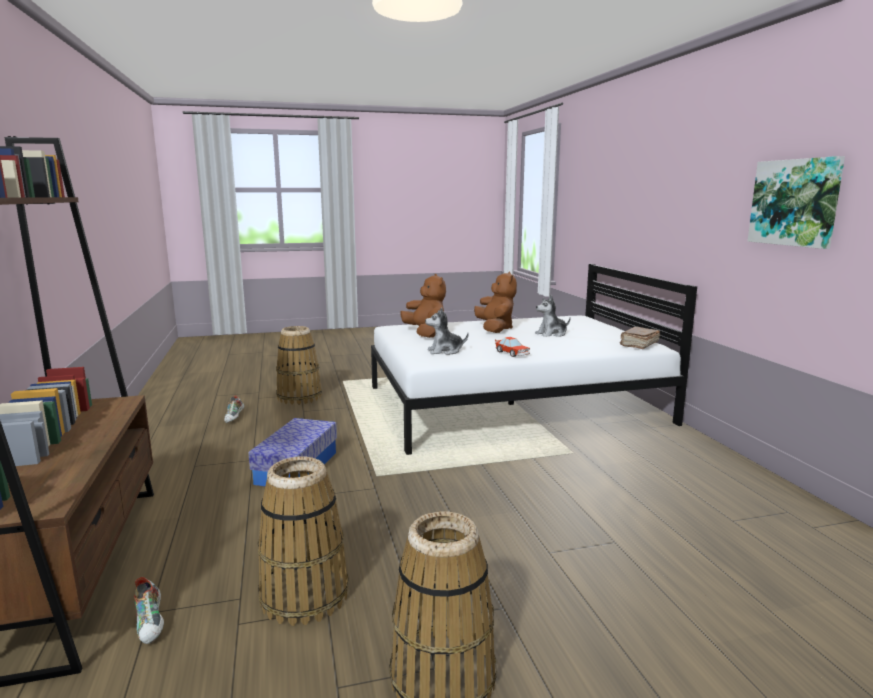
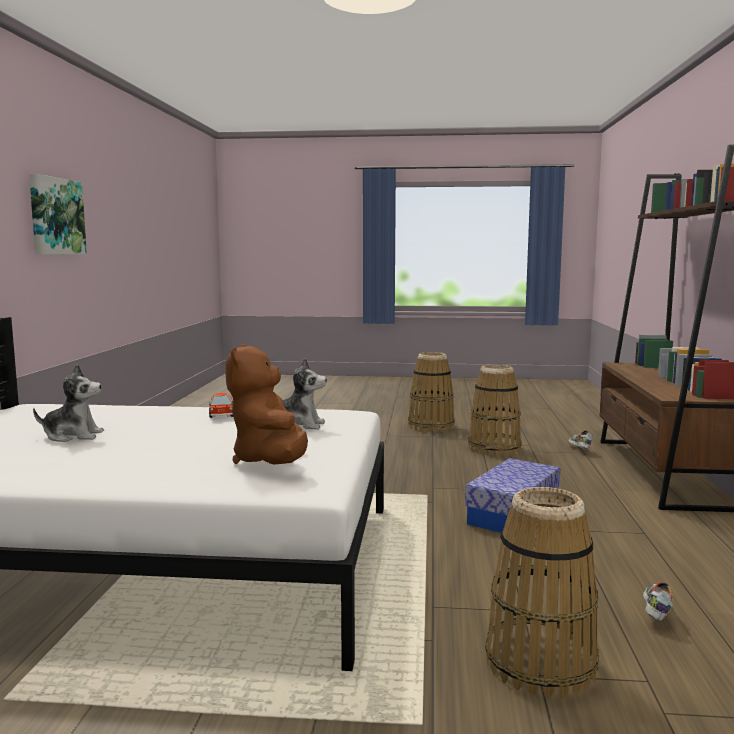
camera: 160 degrees left, 5 degrees down
(495, 329) = (125, 457): brown plush toy -> none
(638, 344) = (41, 406): brown book -> none

